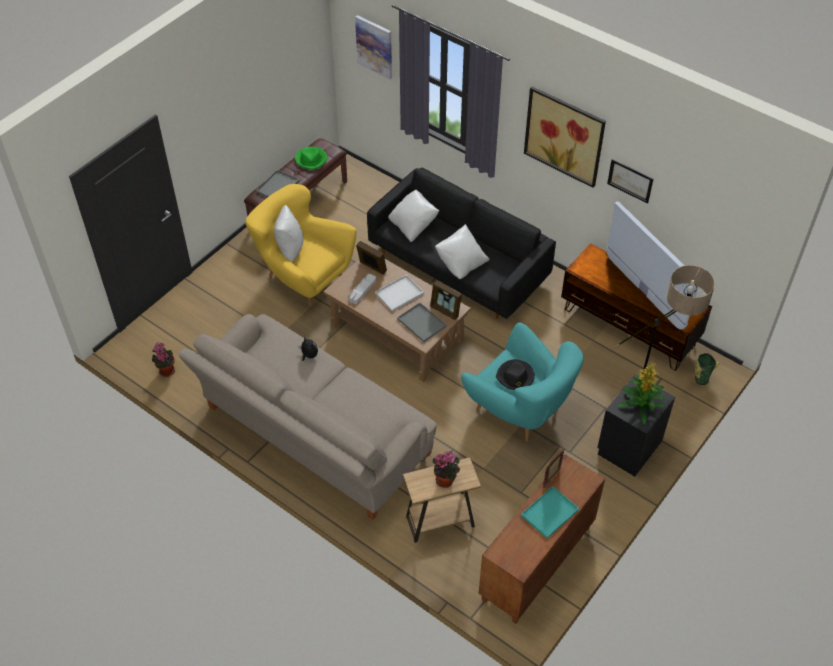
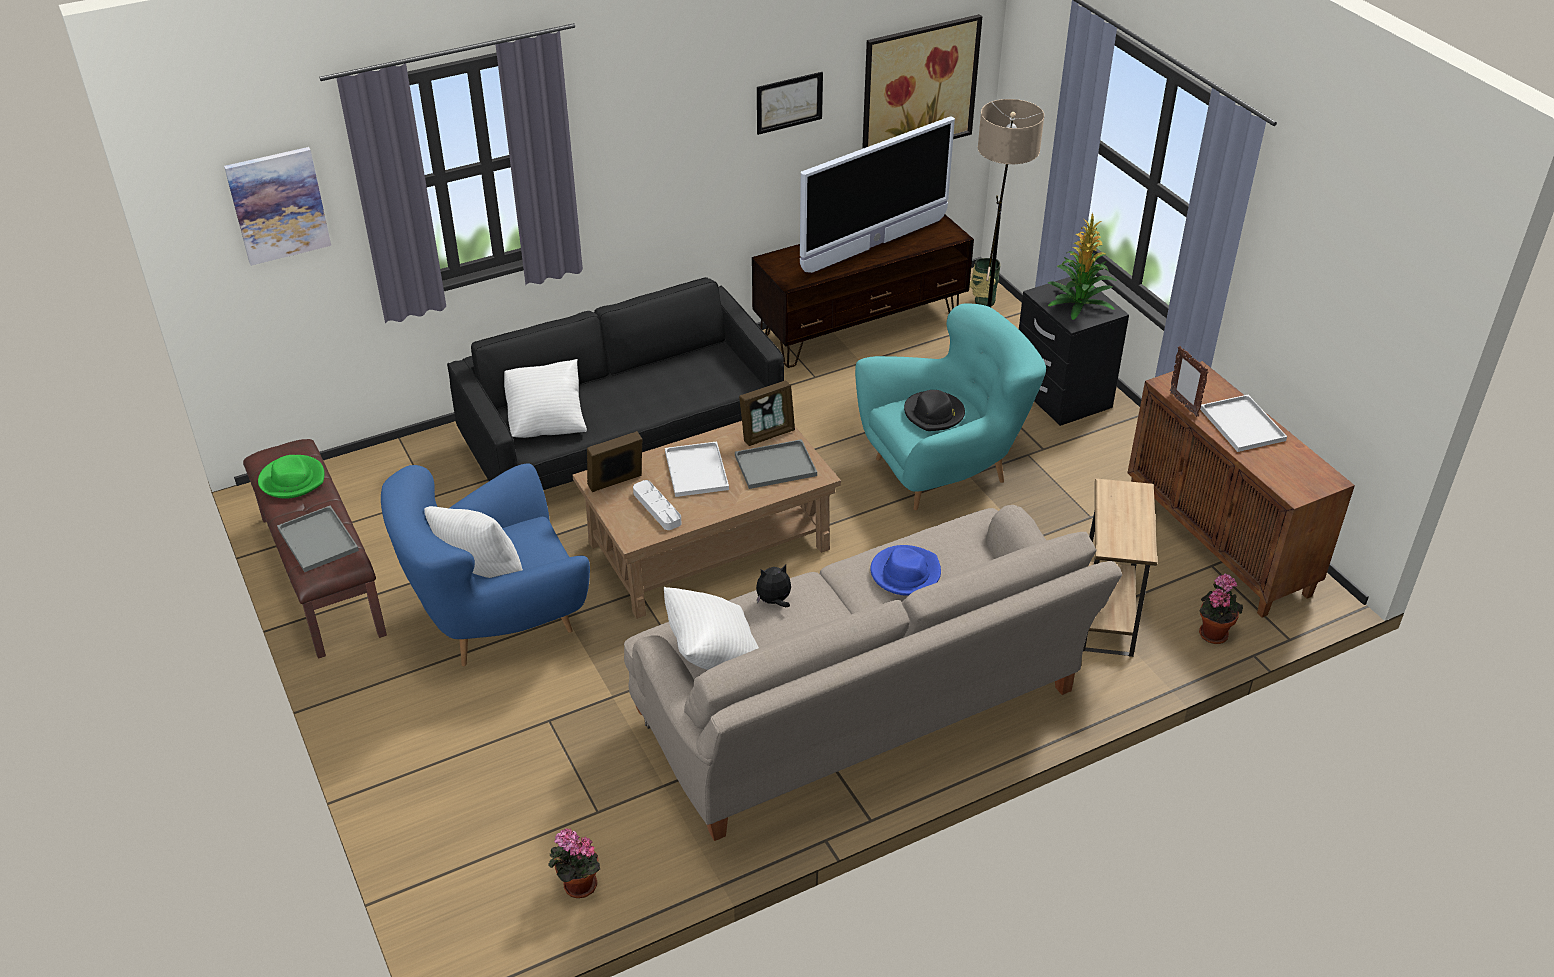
camera: 65 degrees left, 10 degrees down
(303, 276) = (498, 620): yellow armchair -> blue armchair
(355, 399) = (905, 573): none -> blue hat
(446, 480) = (1128, 514): potted plant -> potted plant (1213, 632)
(461, 263) = (669, 399): white pillow -> white pillow (713, 654)
(549, 513) = (1244, 425): turquoise tray -> white tray
(564, 136) = (675, 107): picture -> picture (919, 87)
(644, 292) = (874, 245): television -> television turned 150 degrees clockwise

